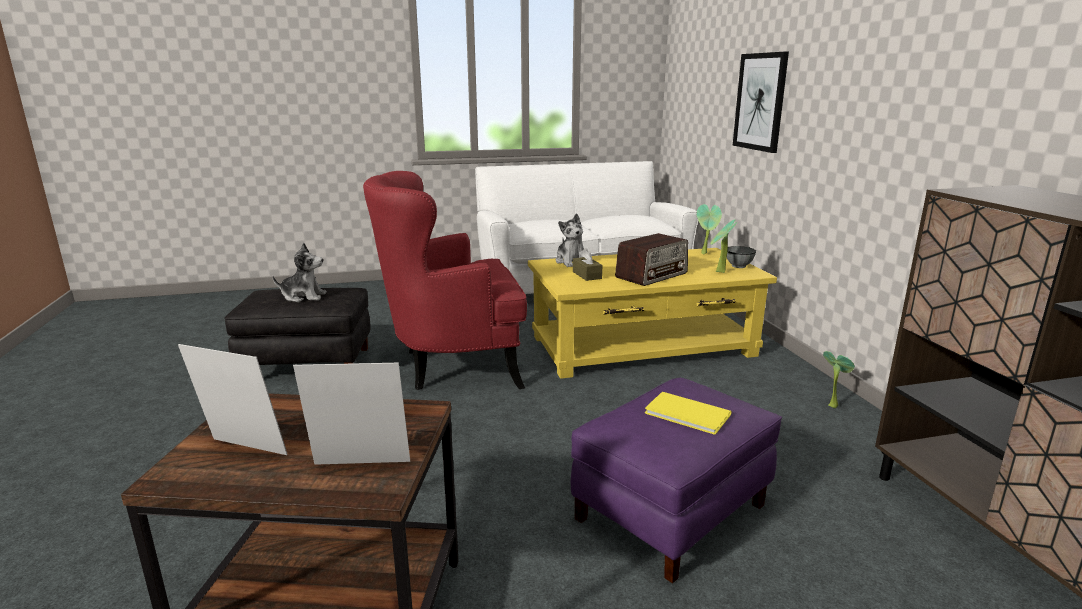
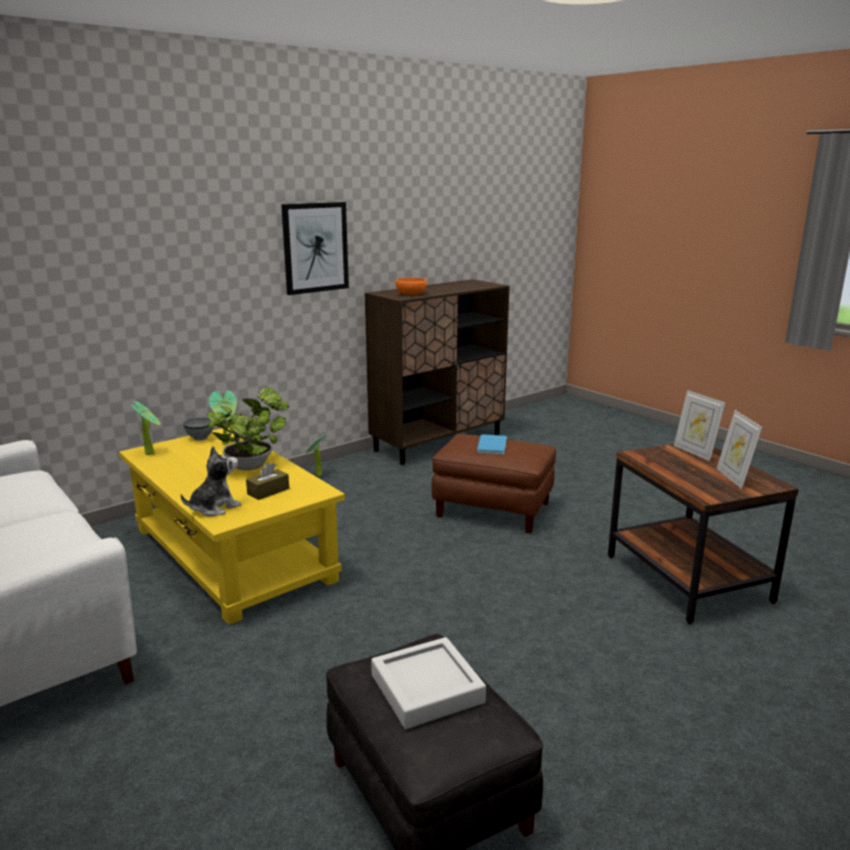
camera: 115 degrees left, 0 degrees up
(303, 296) = (427, 689): plush toy -> grey tray
(453, 365) = (348, 657): red armchair -> none
(652, 275) = (252, 465): radio -> potted plant
(671, 513) = (494, 509): purple ottoman -> brown ottoman
(688, 415) = (493, 445): yellow book -> blue book
(760, 102) = (85, 284): picture -> picture (315, 247)
(1015, 197) = (410, 294): none -> orange bowl

